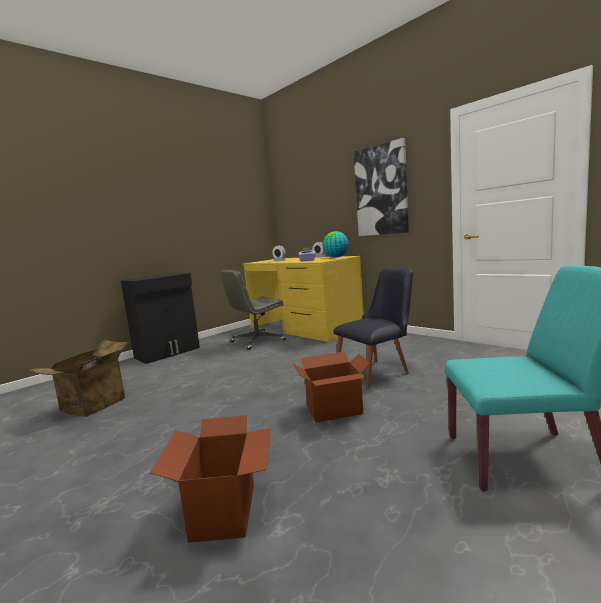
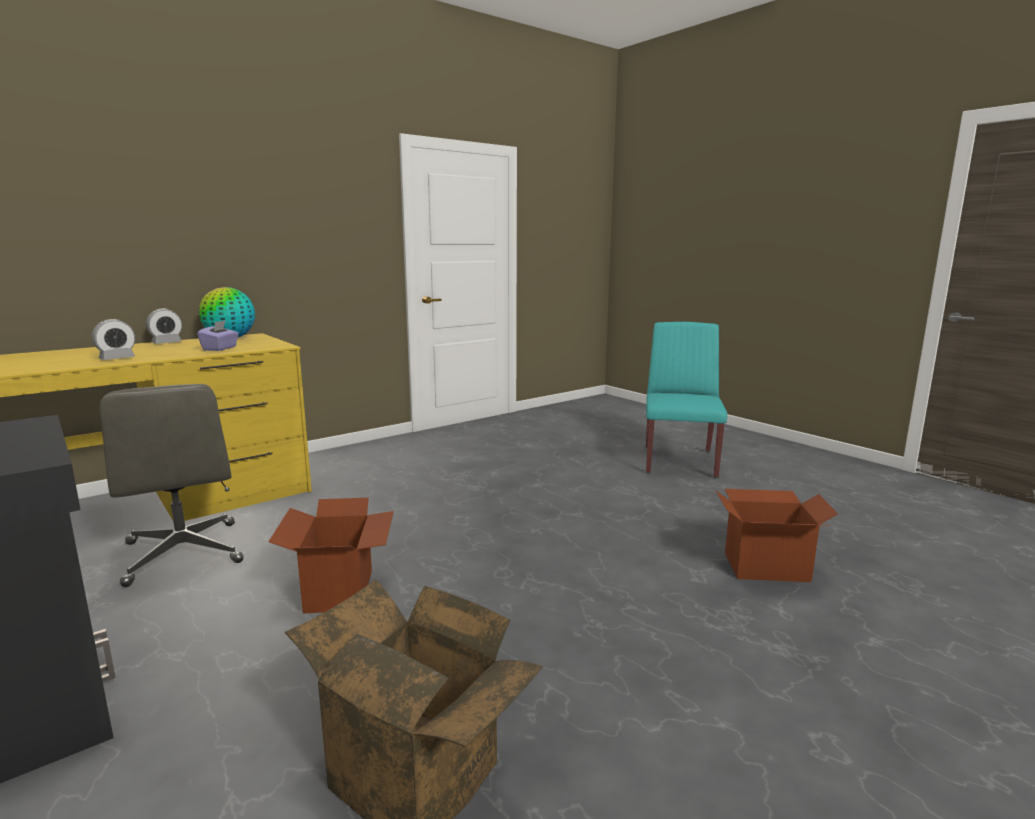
camera: 85 degrees left, 5 degrees up
(334, 410) = (579, 508): cardboard box -> cardboard box (340, 591)
(378, 372) = (483, 477): black chair -> none
(381, 190) = (296, 221): picture -> none

